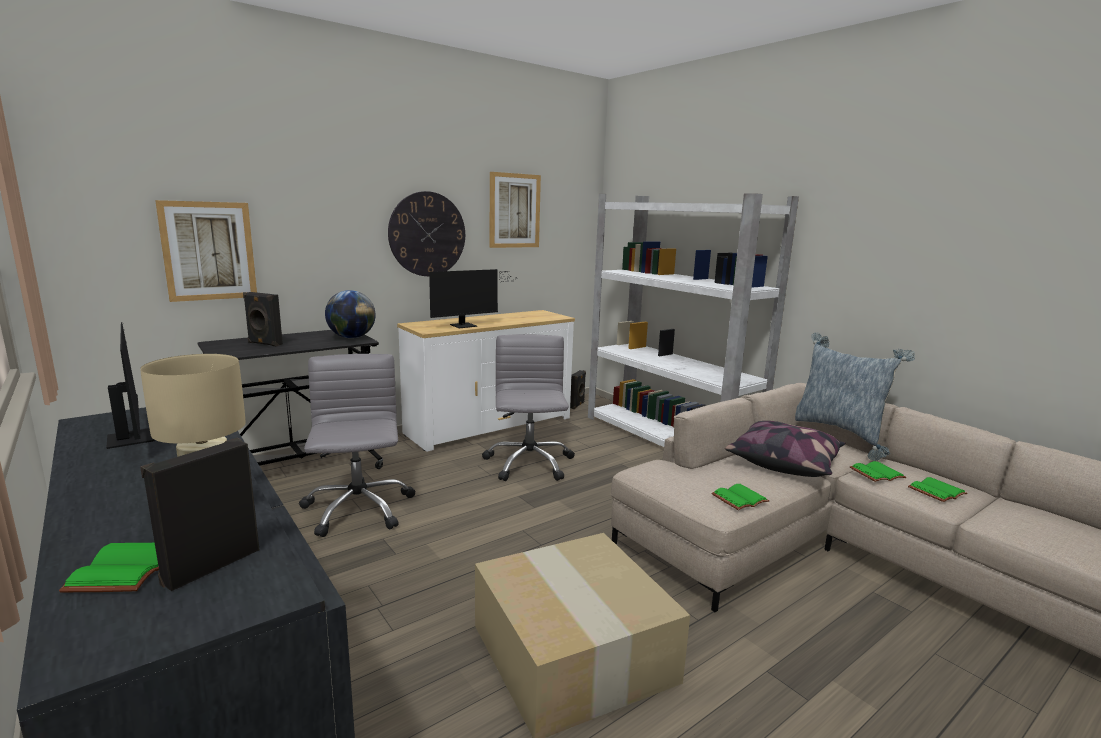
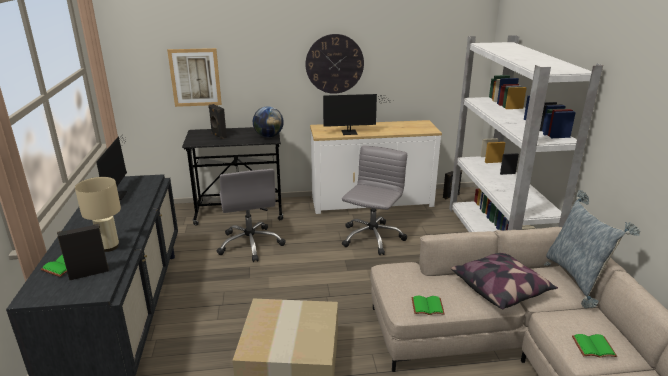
camera: 30 degrees right, 10 degrees up
(358, 508) = (250, 244): grey office chair -> grey office chair turned 150 degrees clockwise
(514, 211) = (407, 44): picture -> none
(876, 473) = (564, 318): green book -> none

